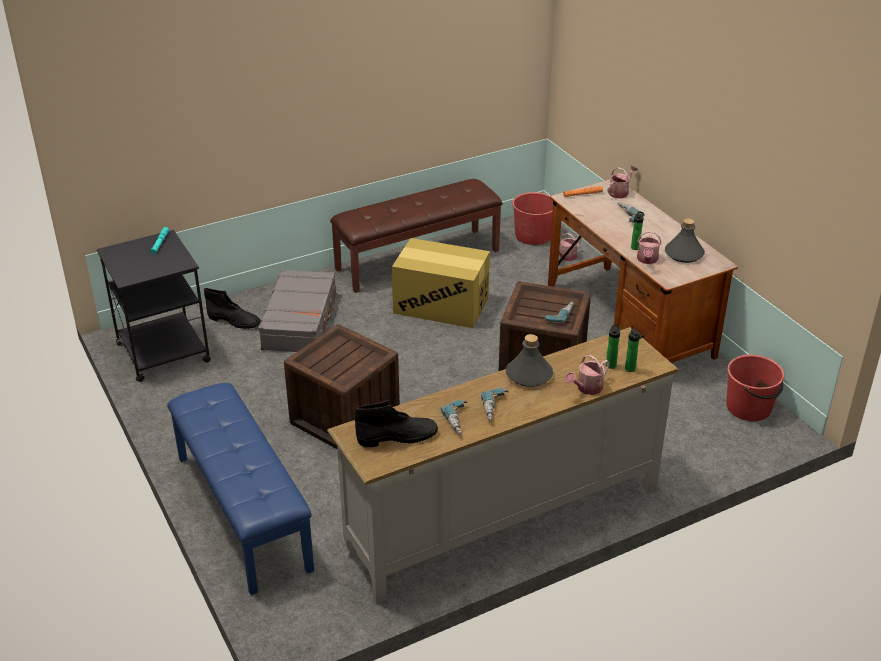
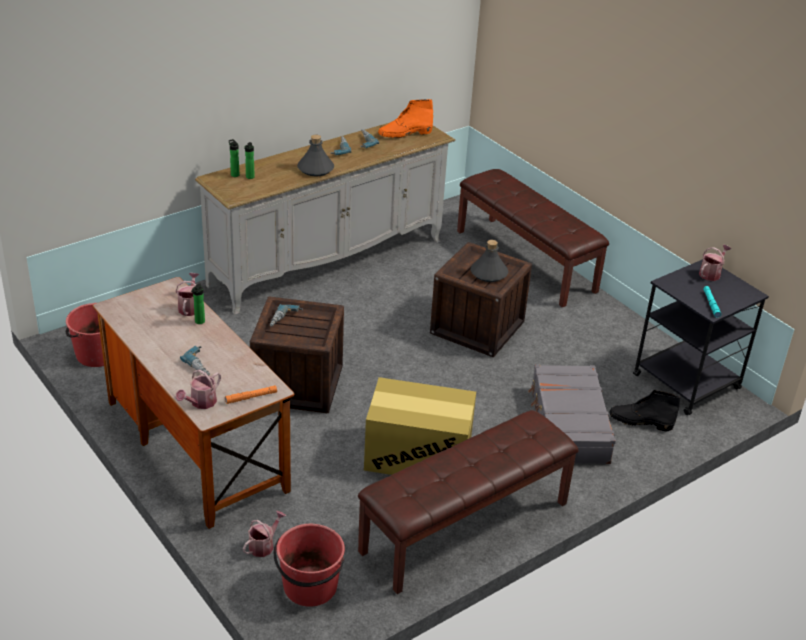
camera: 170 degrees right, 0 degrees up
(241, 512) = (526, 260): blue bench -> brown bench
(398, 437) = (404, 134): black boot -> orange boot
(587, 388) = (271, 162): watering can -> watering can (711, 273)
(684, 254) = (146, 315): grey bottle -> grey bottle (488, 273)

